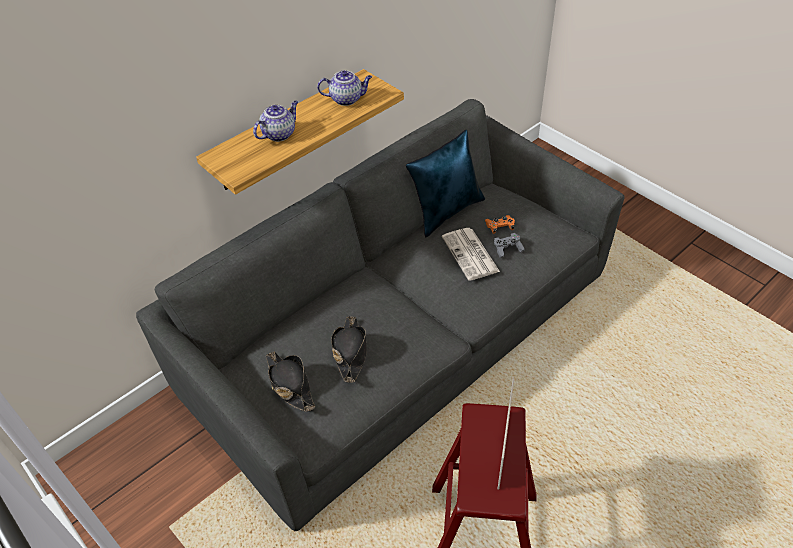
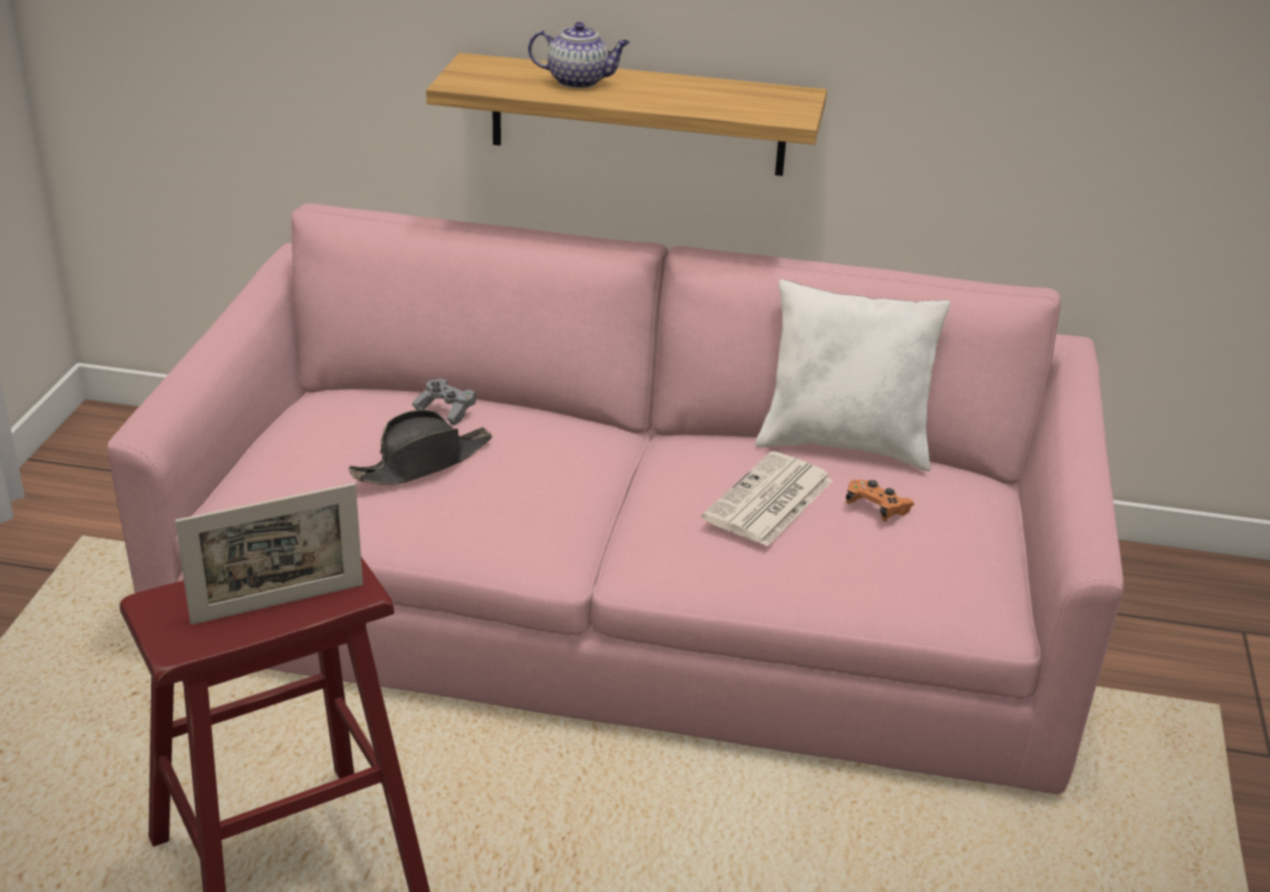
camera: 50 degrees right, 15 degrees down
(290, 384) = (309, 436): black hat -> none
(347, 99) = (730, 98): teapot -> none
(399, 331) = (629, 596): grey sofa -> pink sofa
(446, 211) = (845, 444): blue pillow -> white pillow
(507, 249) = (835, 537): grey game controller -> grey game controller (445, 410)

